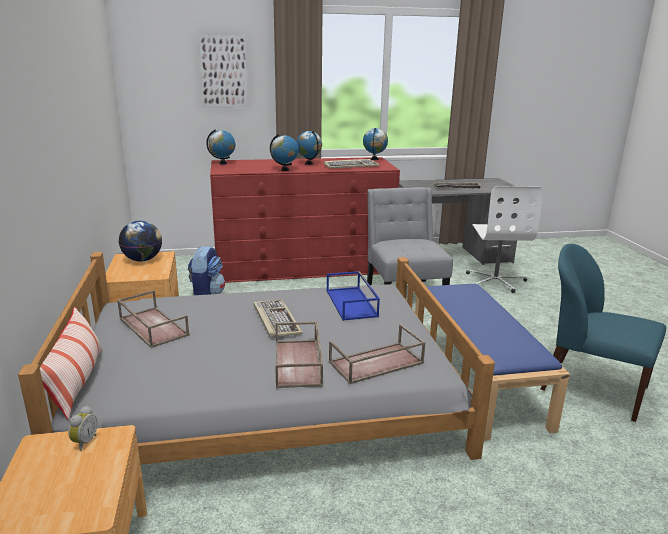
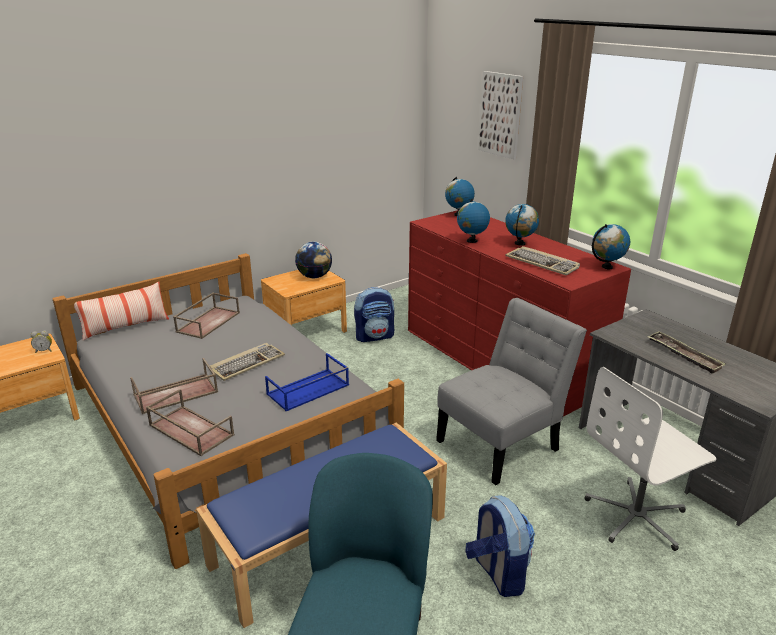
camera: 65 degrees right, 5 degrees up
(528, 328) = (497, 573): none -> backpack

